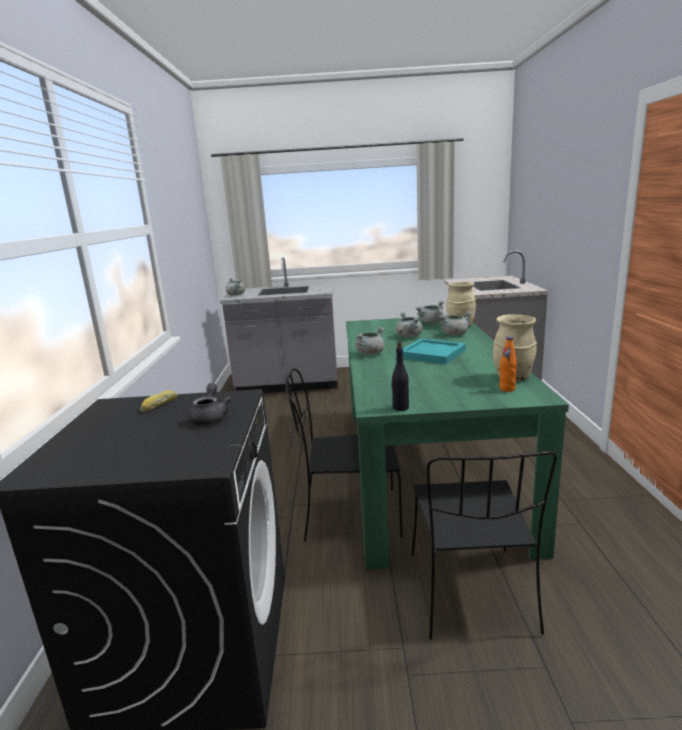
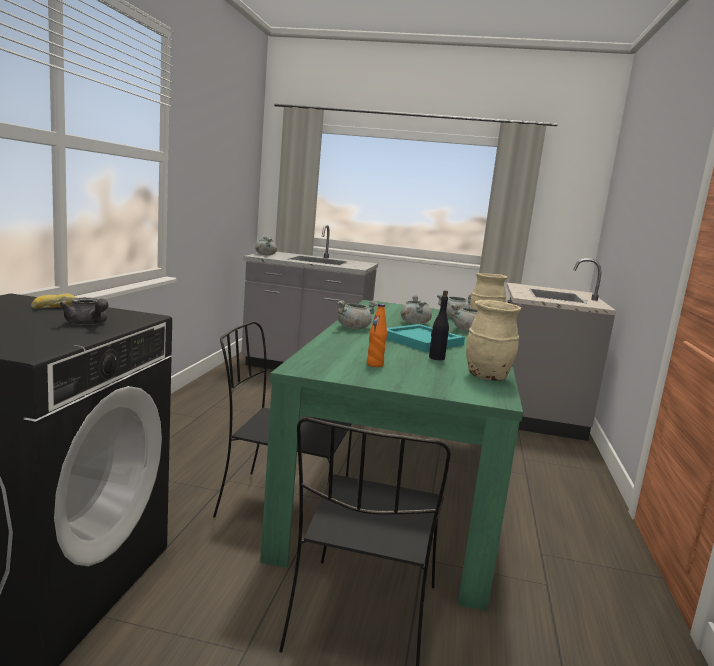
camera: 10 degrees right, 5 degrees down
(210, 417) = (88, 324): grey teapot -> grey teapot turned 120 degrees clockwise
(400, 408) = (327, 375): black bottle -> black bottle (436, 358)
(507, 389) = (466, 385): orange bottle -> orange bottle (374, 364)

